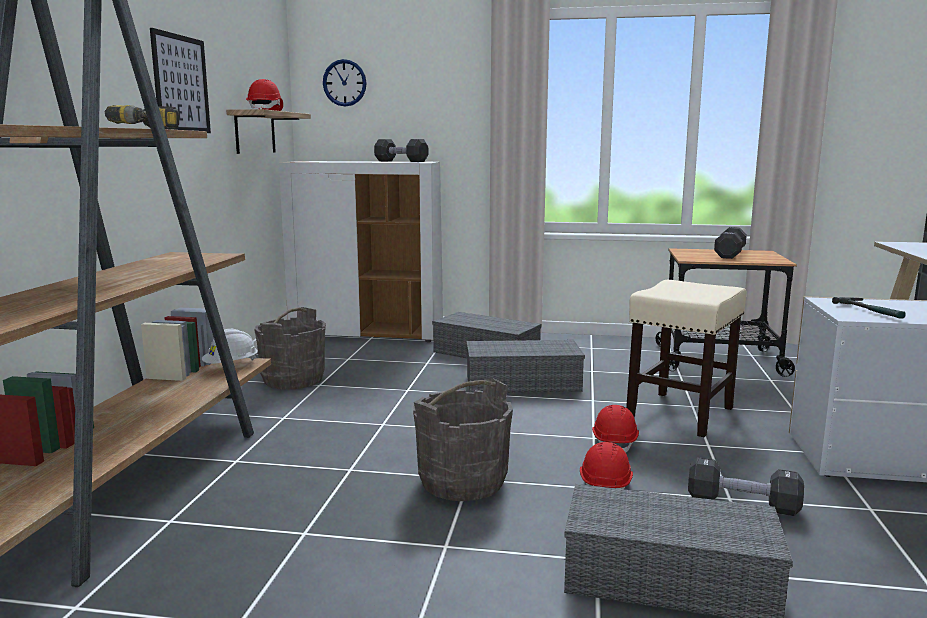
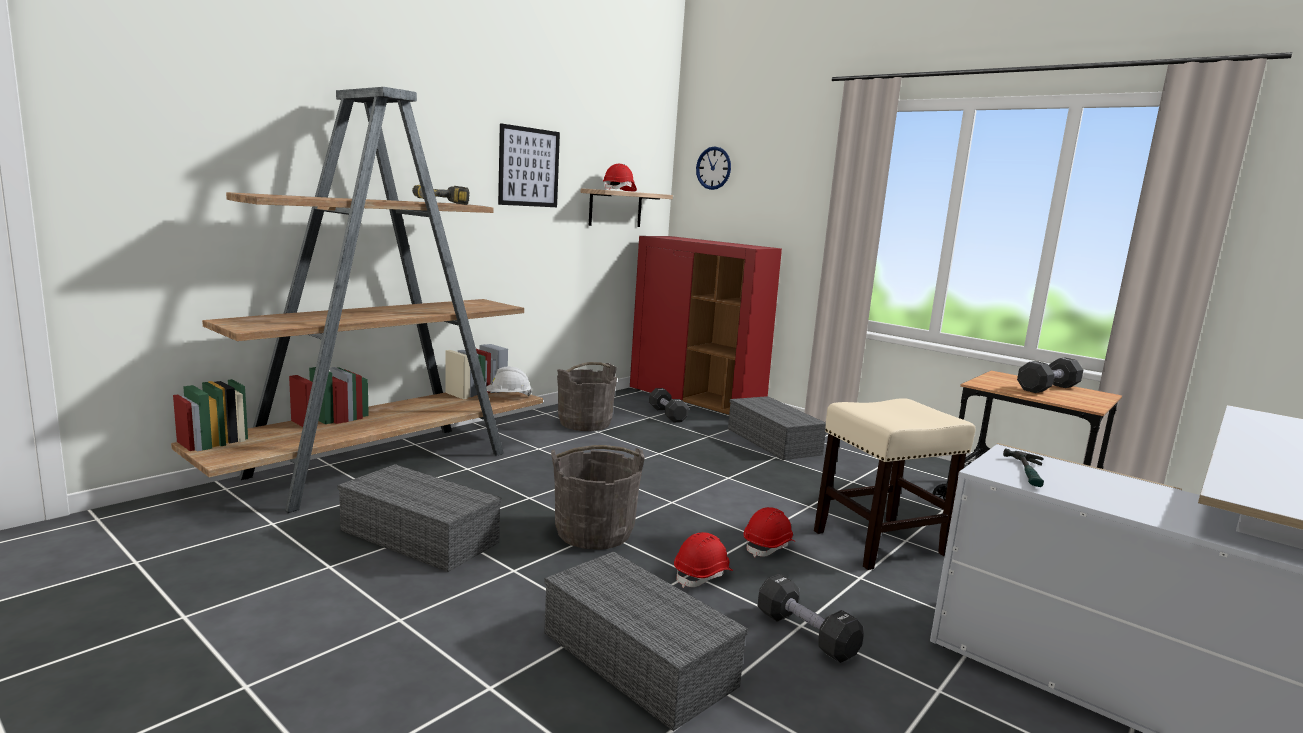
camera: 30 degrees right, 0 degrees up
(368, 333) = (696, 400): white cabinet -> red cabinet
(401, 161) = (742, 245): black dumbbell -> black dumbbell (667, 414)
(524, 382) = (768, 474): grey storage box -> grey storage box (422, 536)

